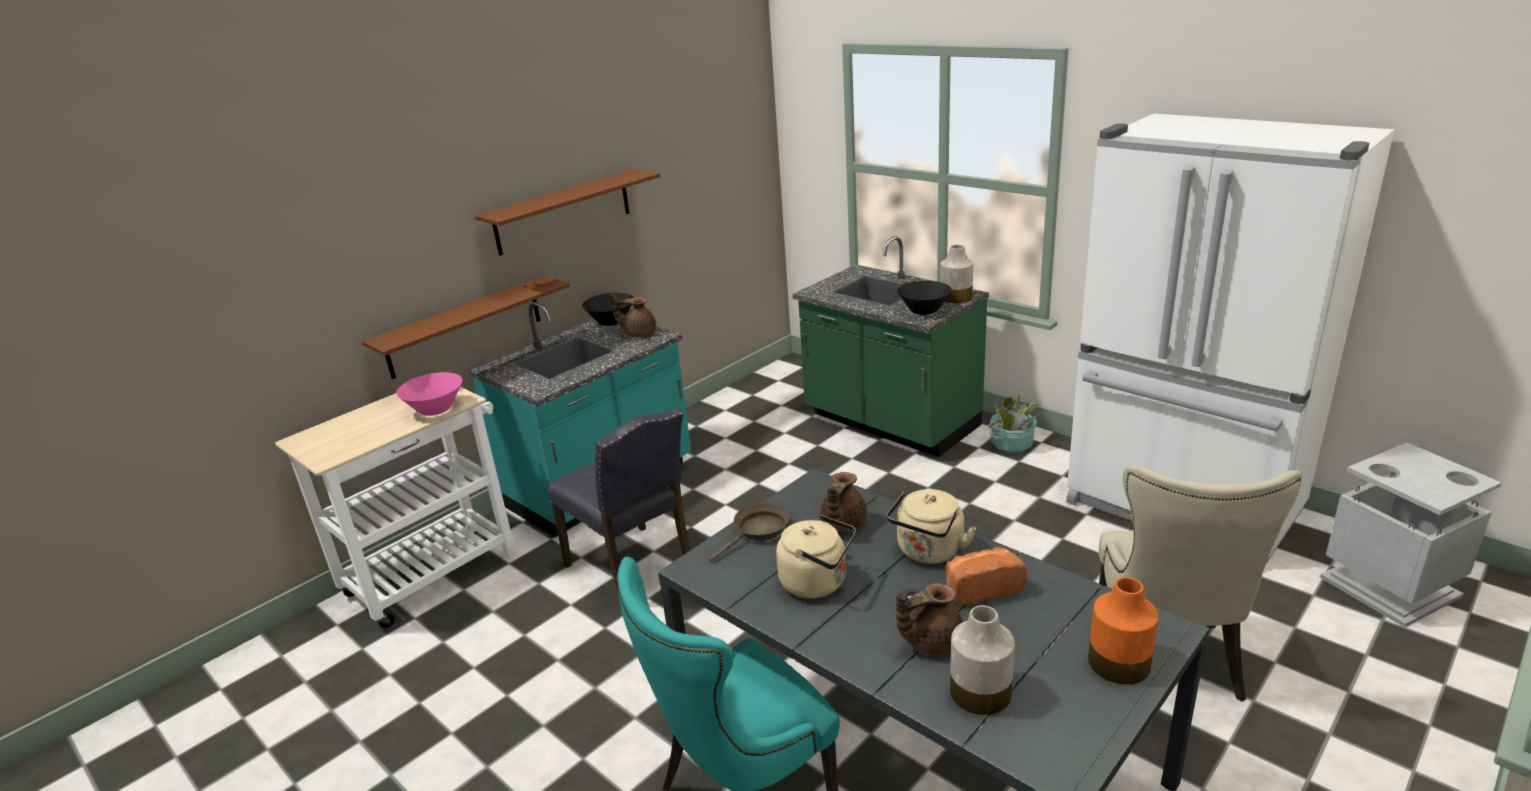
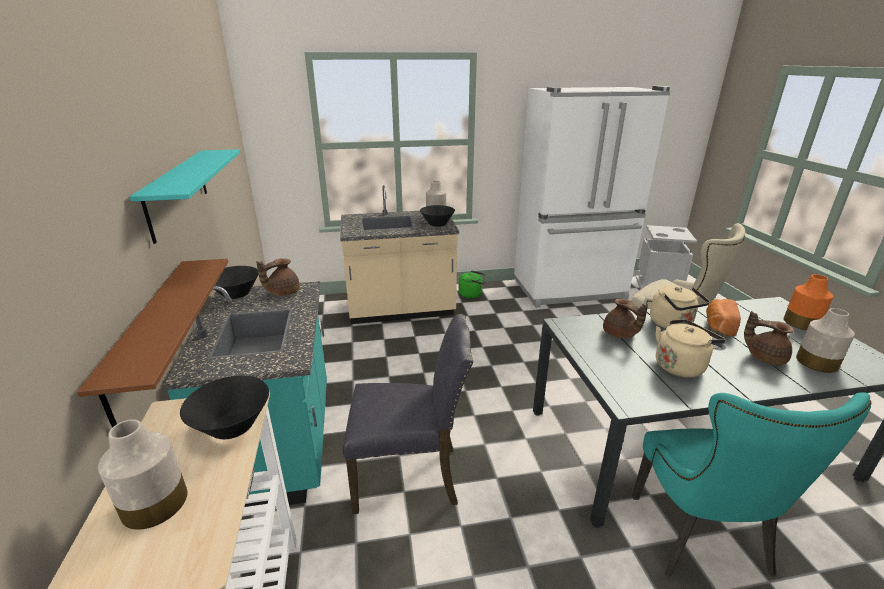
camera: 55 degrees left, 0 degrees up
(357, 425) = (154, 502): none -> beige vase
(436, 409) = (233, 426): pink bowl -> black bowl
(563, 212) = (177, 192): brown shelf -> turquoise shelf
(758, 531) = (601, 362): brown frying pan -> none
(890, 422) = (401, 310): green counter -> beige counter
(931, 642) = (764, 357): brown teapot -> brown teapot turned 105 degrees clockwise
(1012, 444) = (472, 294): potted plant -> green kettle

